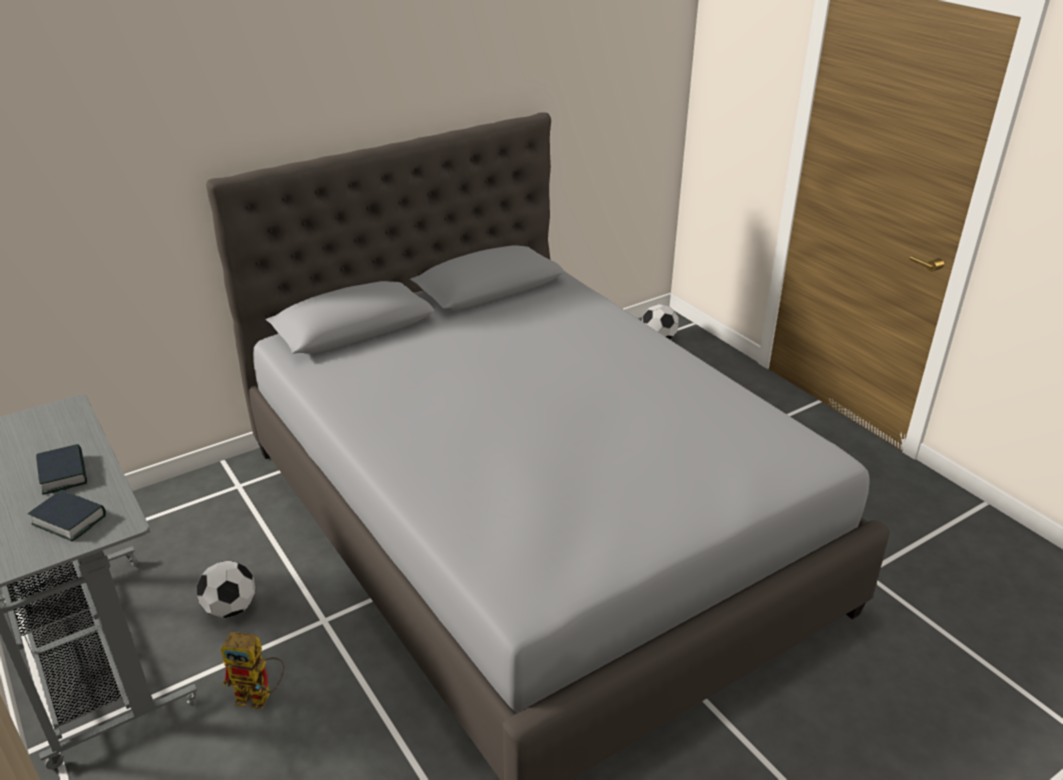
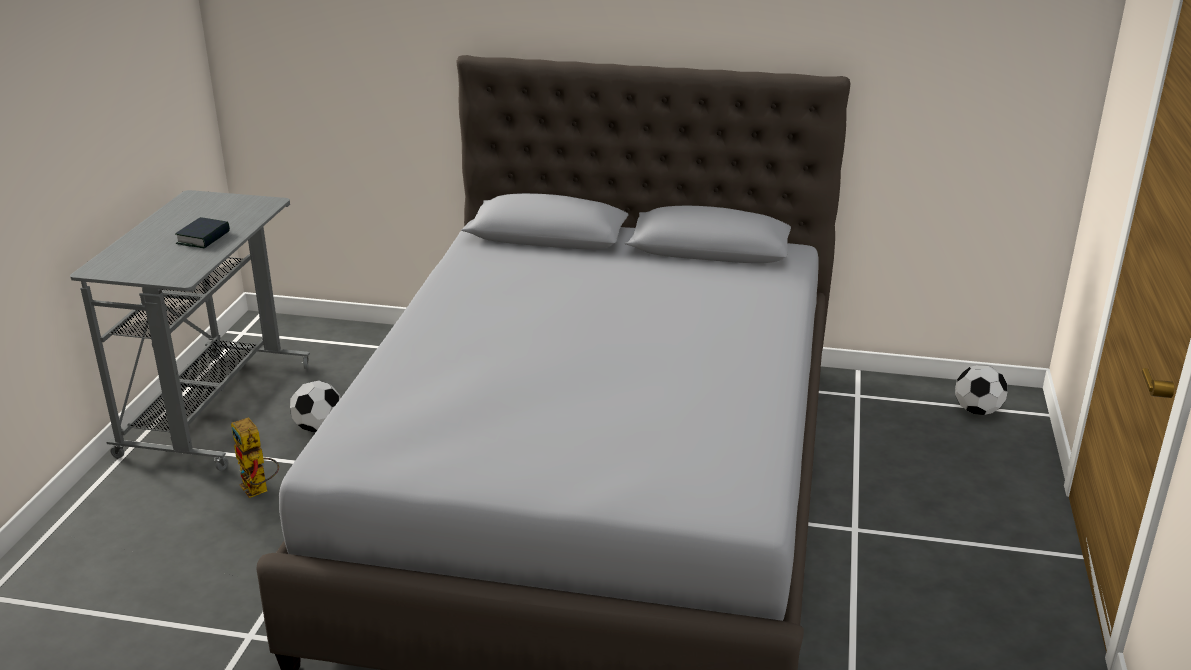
camera: 45 degrees right, 5 degrees down
(69, 520) = (164, 263): book -> none

